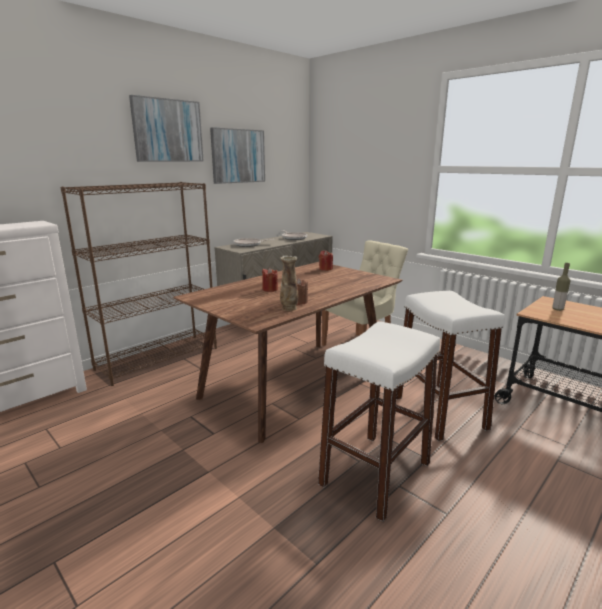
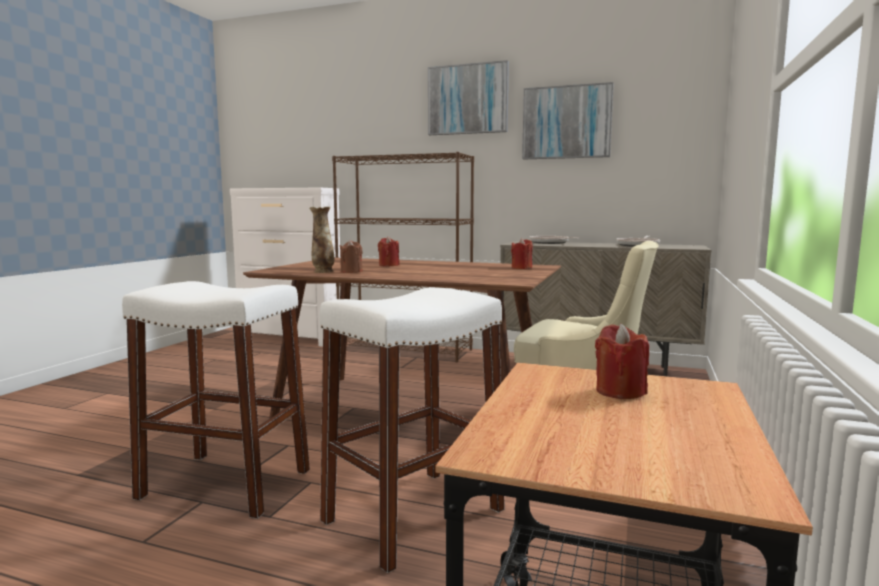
camera: 65 degrees right, 10 degrees down
(557, 309) = (620, 391): bottle -> red candle

